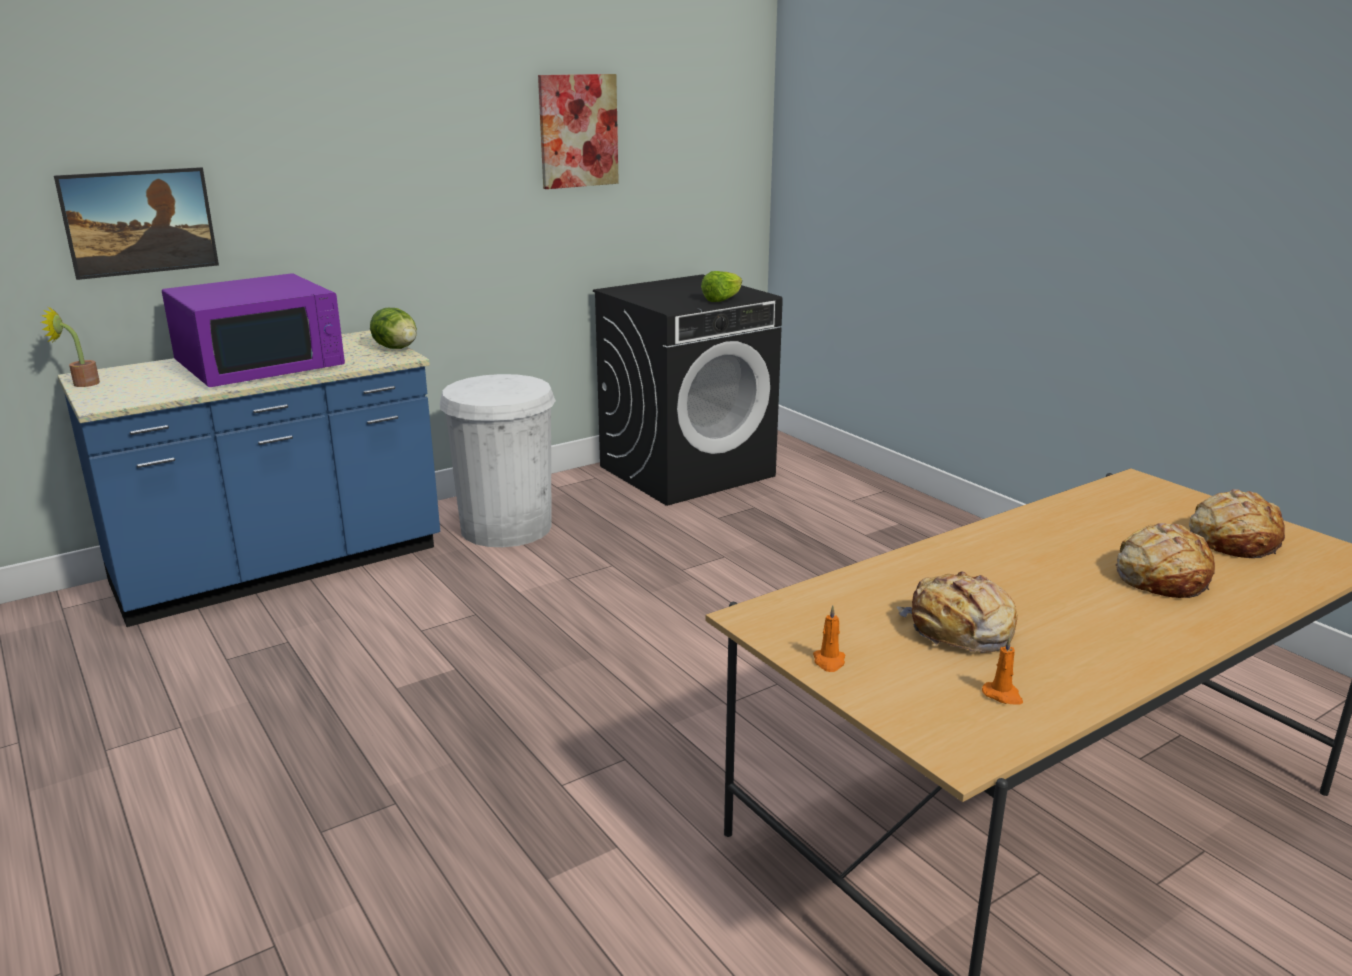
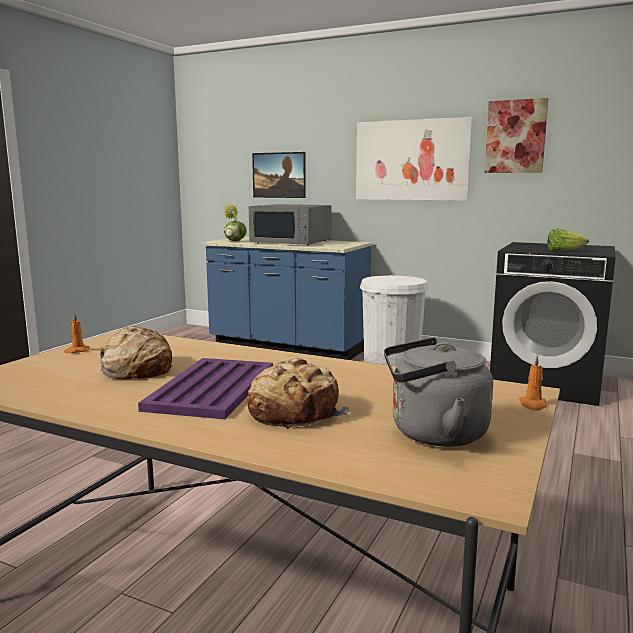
camera: 60 degrees right, 10 degrees down
(261, 364) = (292, 242): purple microwave -> grey microwave
(396, 348) = (348, 245): lettuce -> lettuce (235, 241)
(428, 174) = (412, 160): none -> picture
(1003, 695) = (48, 384): orange candle -> orange candle (533, 405)
(1066, 599) = (213, 388): none -> purple tray
(1233, 540) = (432, 433): bread -> grey kettle

